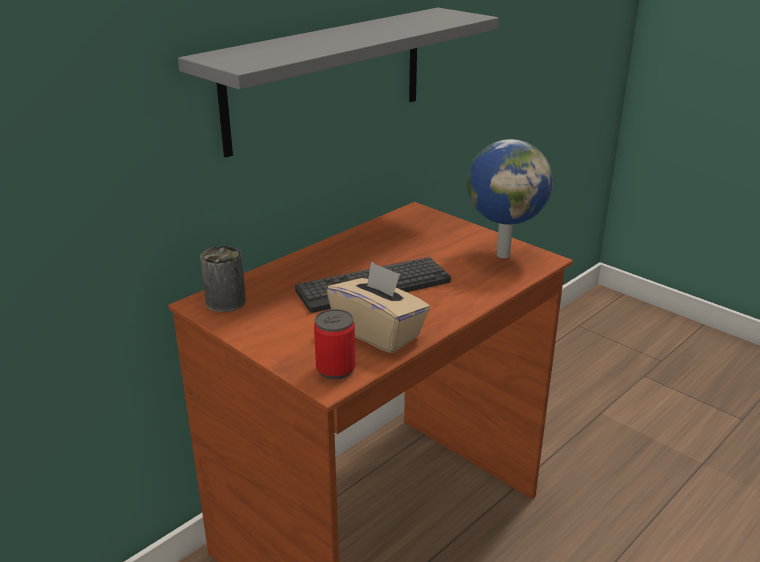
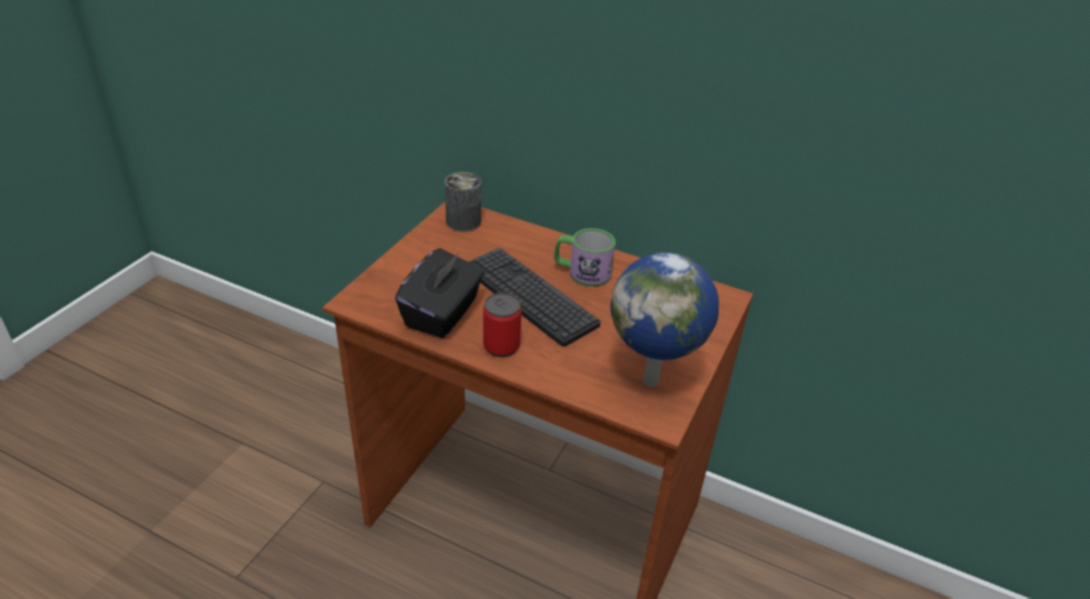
camera: 70 degrees right, 10 degrees up
(326, 78) = (666, 97): grey shelf -> none
(335, 369) = (375, 300): can -> can (501, 346)
(351, 257) = (582, 272): none -> mug
(378, 332) = (442, 314): beige tissue box -> black tissue box

